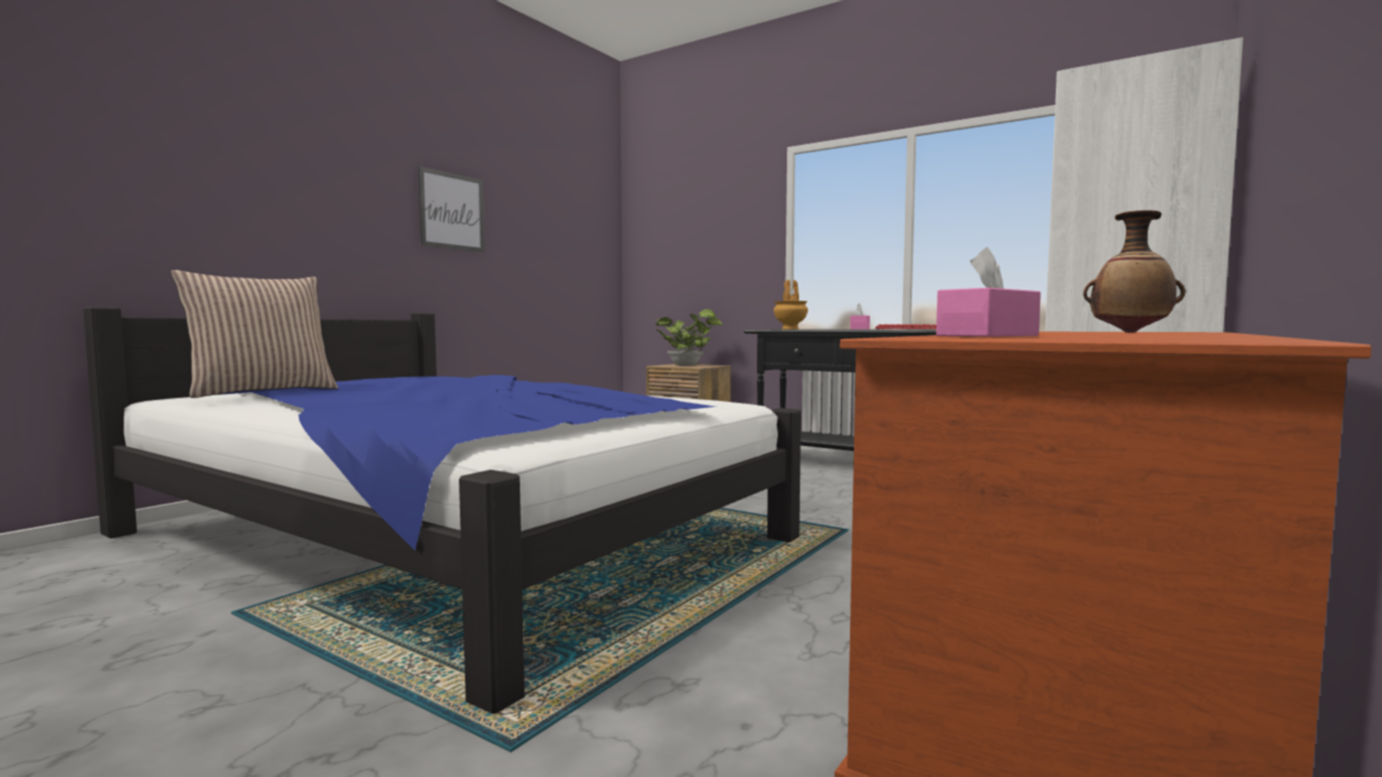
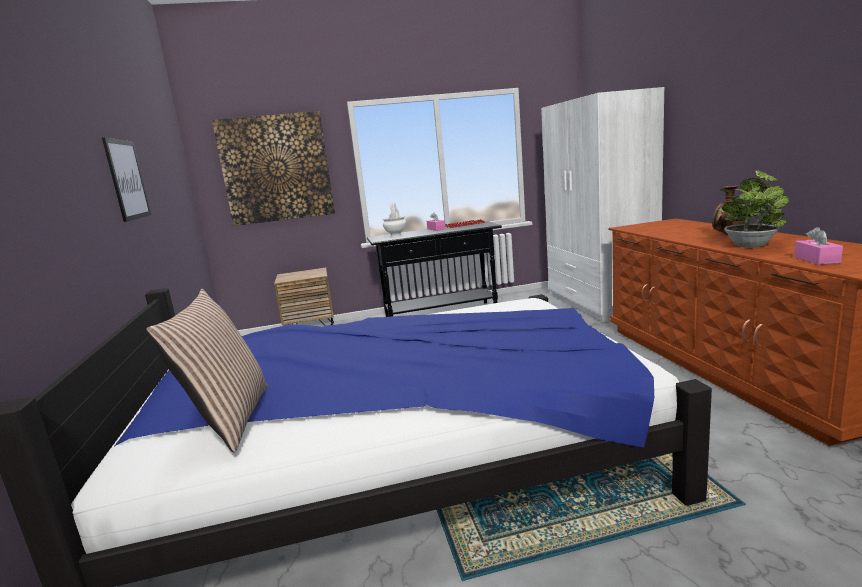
camera: 45 degrees left, 10 degrees up
(688, 365) = (303, 275): potted plant -> potted plant (750, 245)
(698, 234) = (276, 168): none -> picture
(790, 329) = (396, 236): brown vase -> white vase

